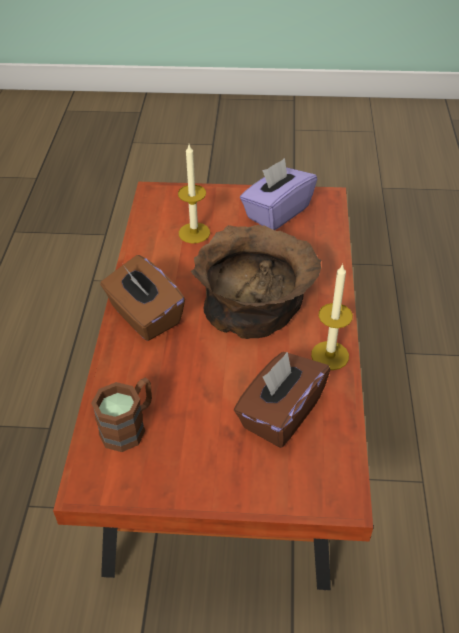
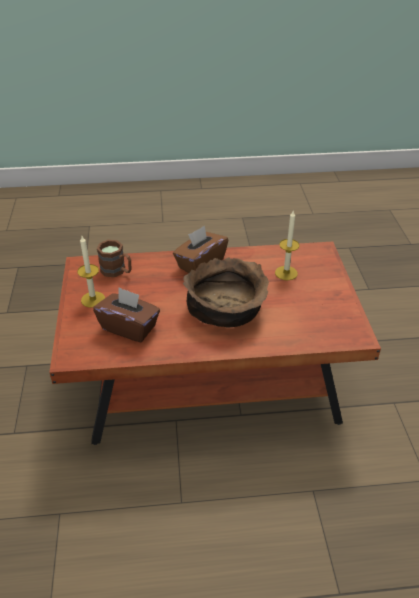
camera: 80 degrees right, 5 degrees down
(277, 212) = (327, 310): purple tissue box -> none
(330, 355) = (181, 347): candle -> candle (93, 299)

